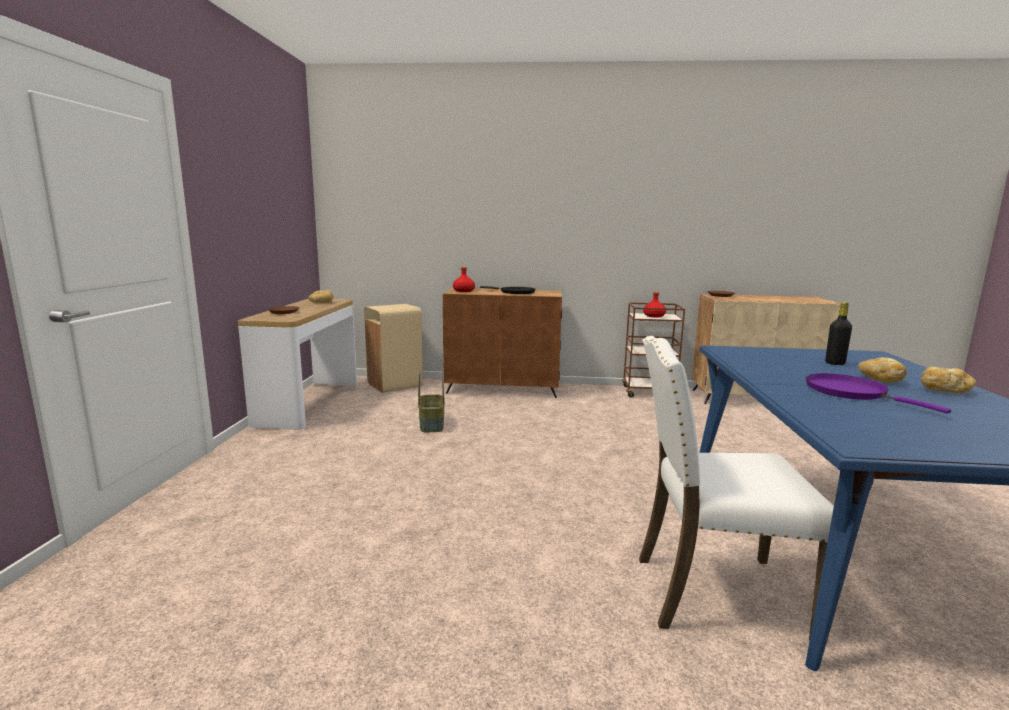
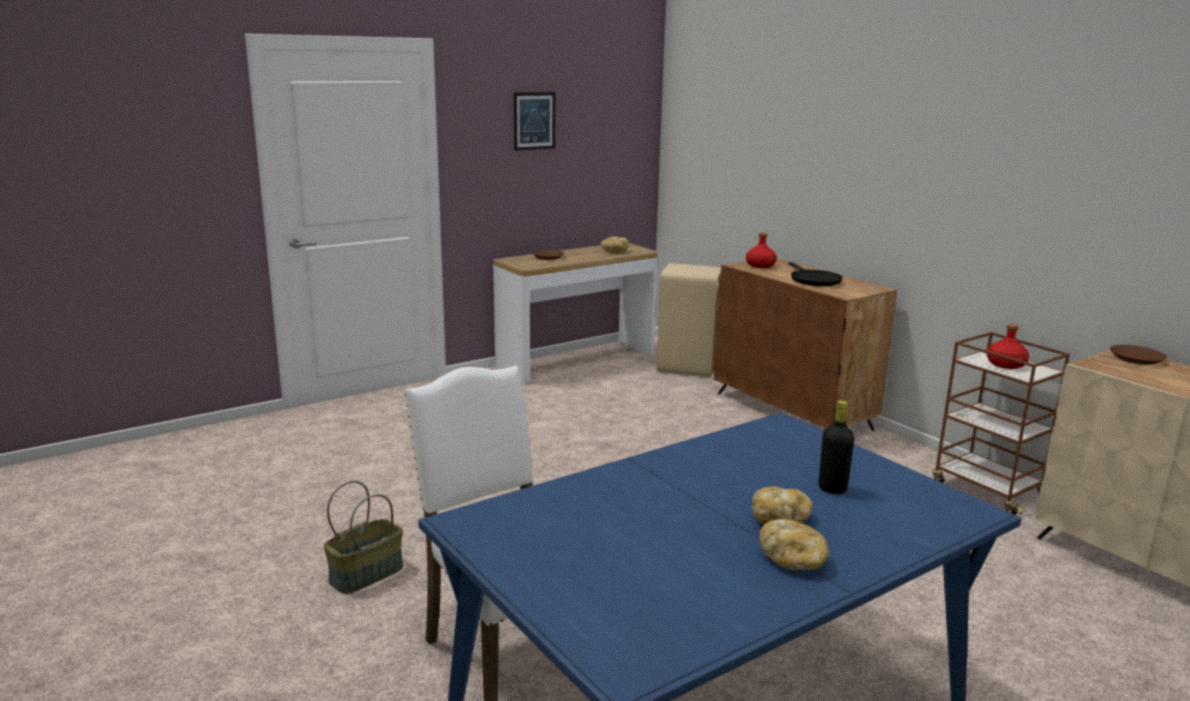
camera: 50 degrees right, 5 degrees up
(249, 185) = (534, 121): none -> picture
(431, 424) = (629, 420): basket -> basket (366, 574)
(851, 392) = (675, 507): purple frying pan -> none

